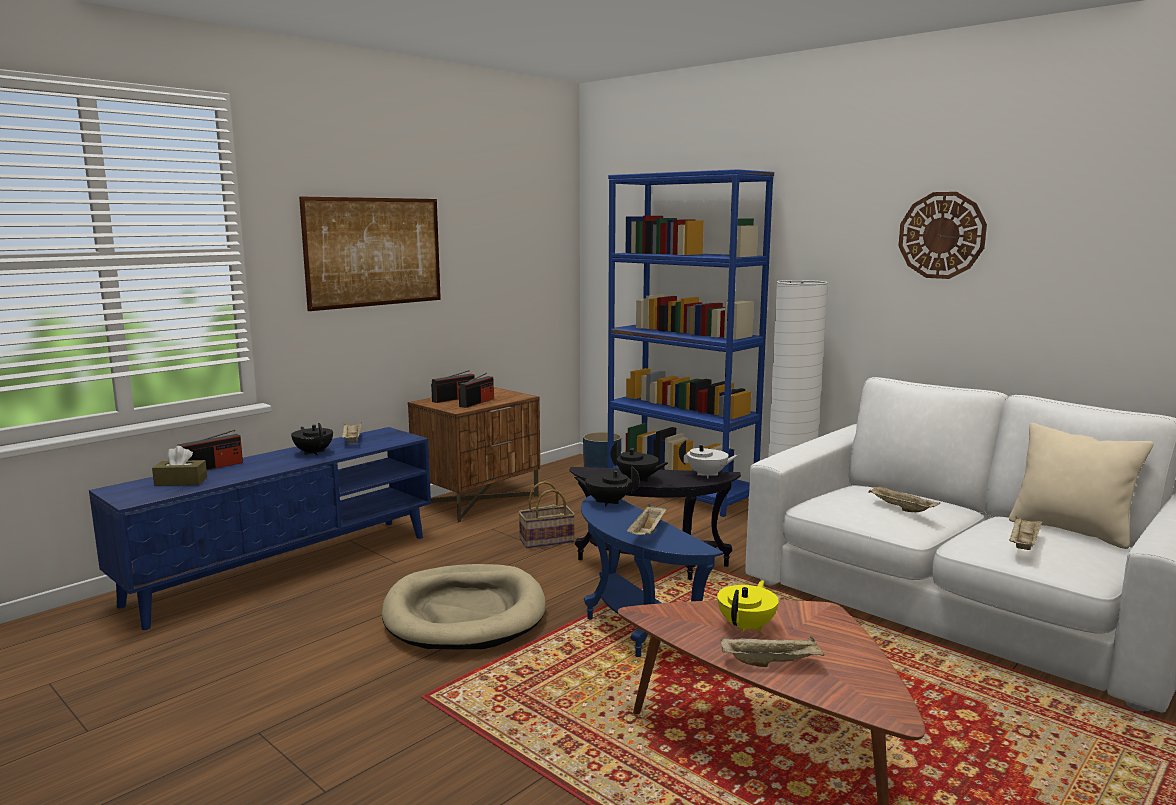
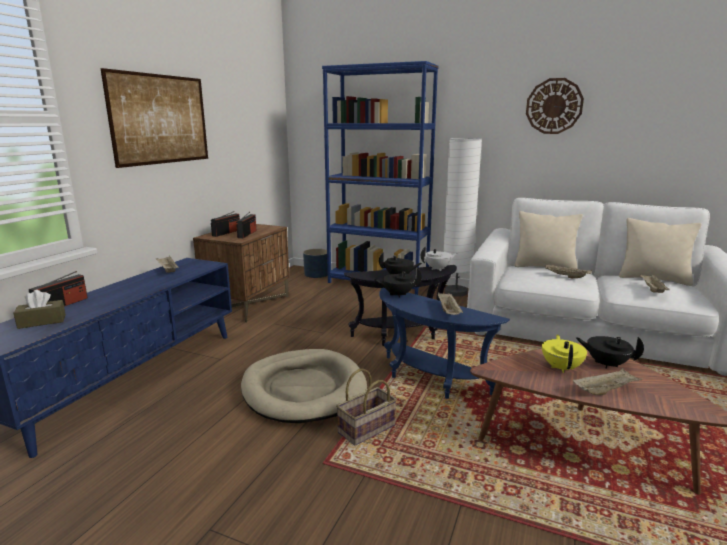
camera: 20 degrees left, 5 degrees up
(314, 452) = (144, 283): black teapot -> black teapot (606, 364)
(545, 541) = (318, 327): basket -> basket (366, 430)
(898, 491) = (544, 267): none -> beige pillow

